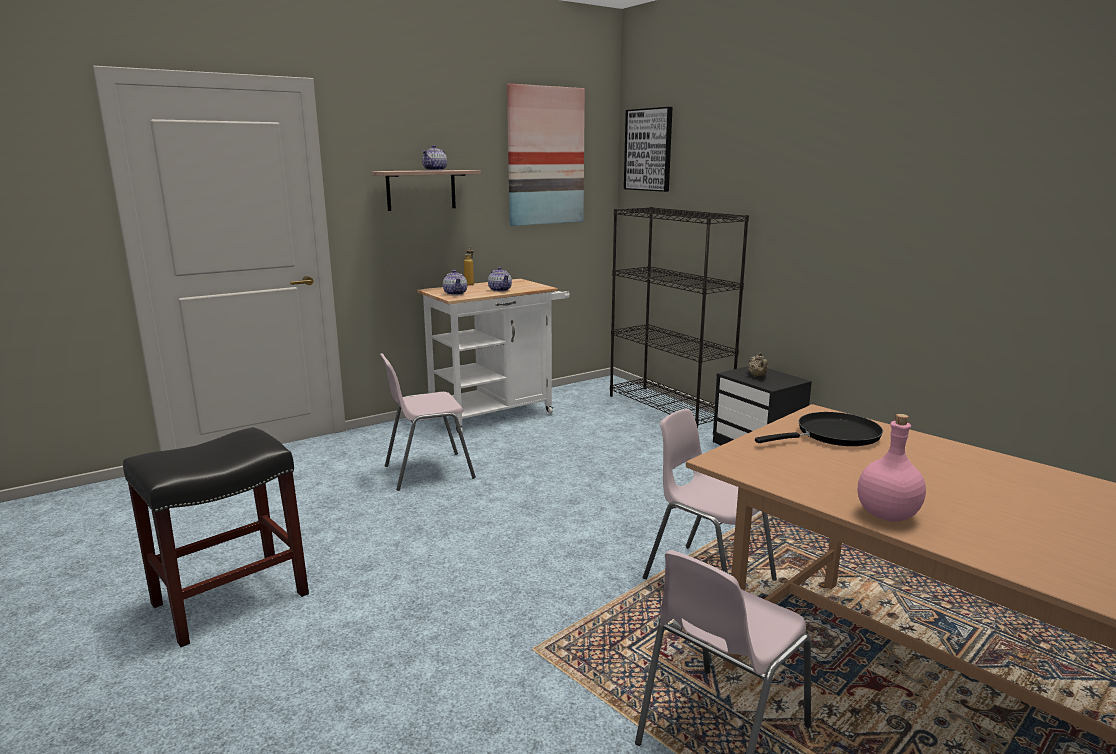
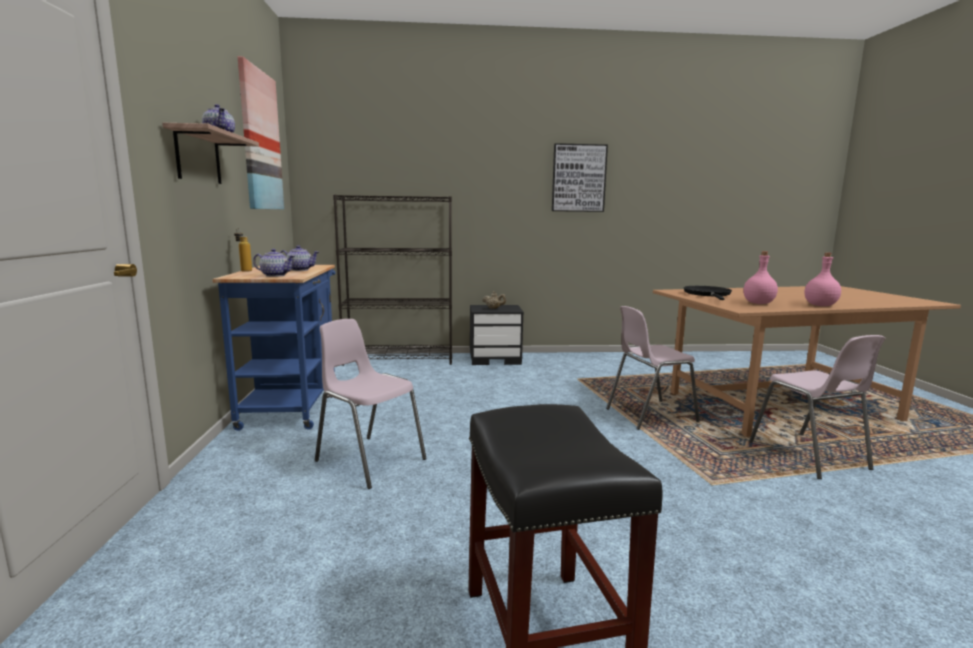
camera: 60 degrees left, 5 degrees down
(427, 471) = (369, 460): pink chair -> pink chair turned 120 degrees clockwise
(498, 413) = (292, 404): white cart -> blue cart
(648, 150) = (331, 147): picture -> picture (578, 178)
(806, 469) = (758, 303): none -> pink bottle

